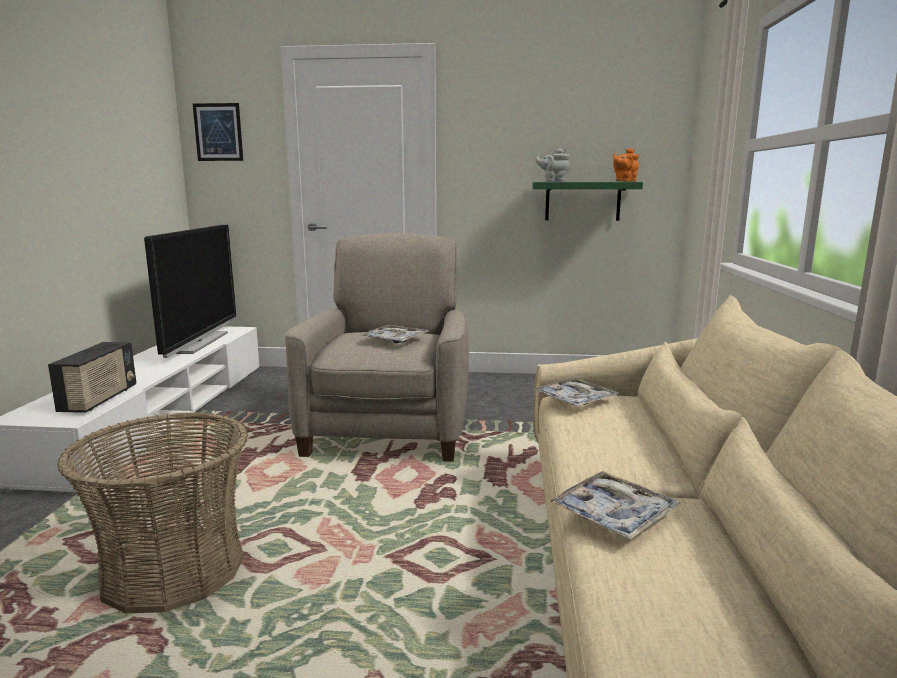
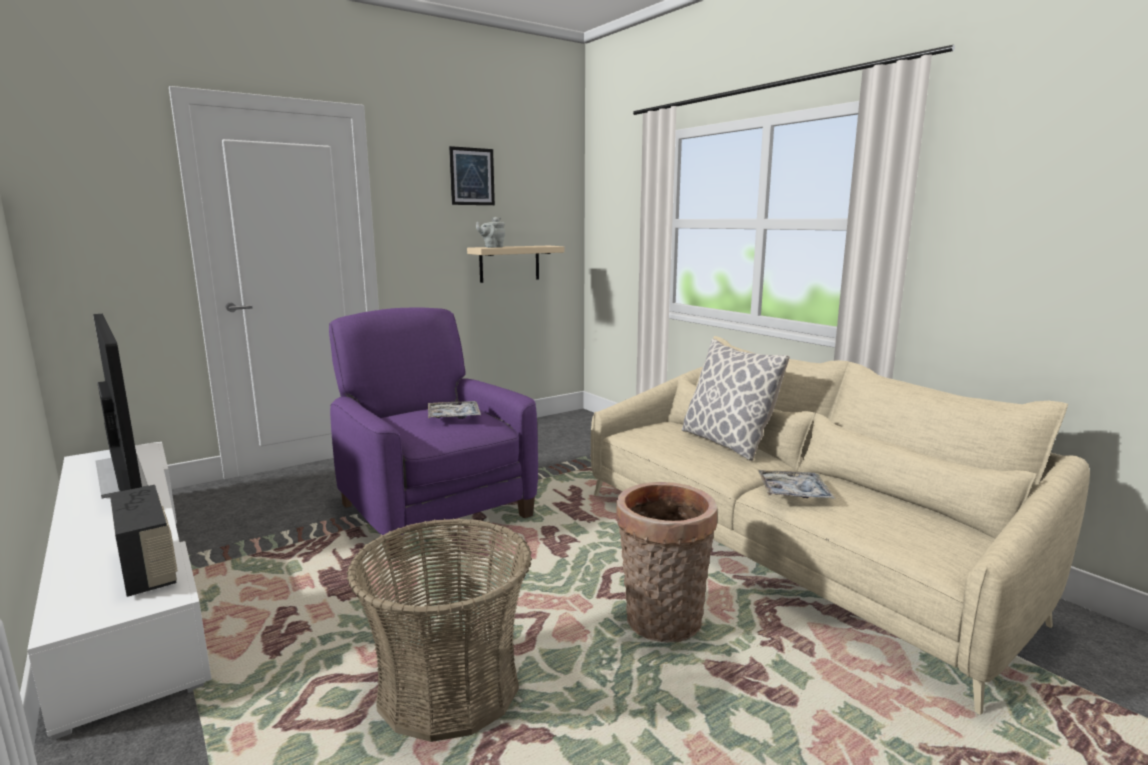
camera: 40 degrees left, 0 degrees up
(218, 132) = (74, 190): picture -> picture (472, 176)
(389, 429) = (434, 509): beige armchair -> purple armchair
(400, 612) = (662, 624): none -> basket
(575, 400) = (643, 433): tray -> none
(582, 201) = (509, 263): green shelf -> beige shelf
(624, 181) = (546, 245): orange teapot -> none
(652, 435) = (726, 443): none -> pillow

